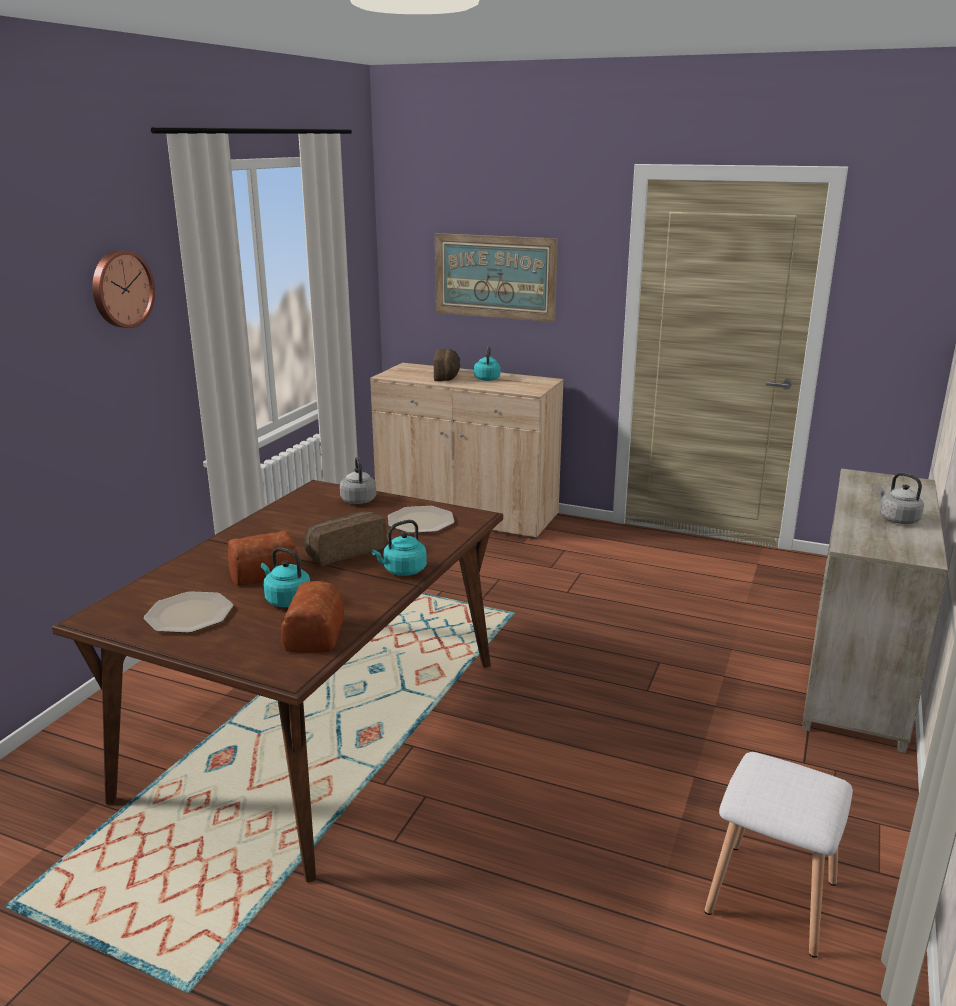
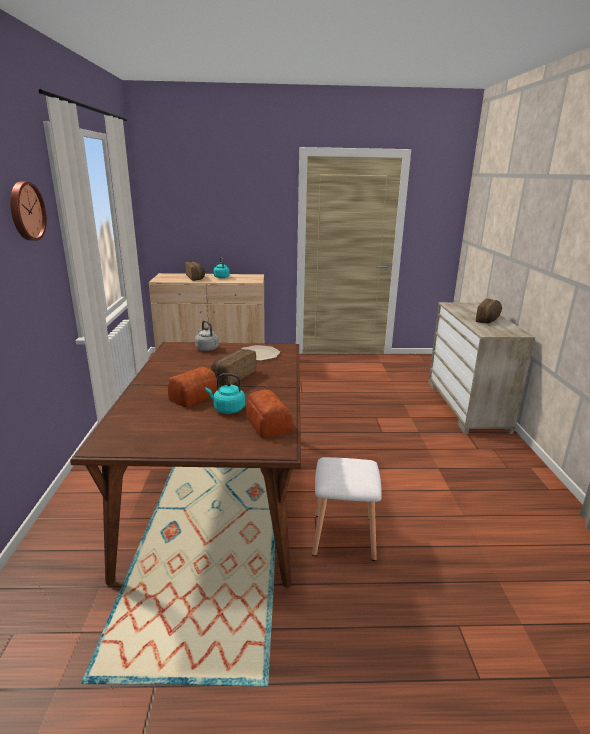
camera: 25 degrees left, 0 degrees up
(190, 614) = (171, 430): plate -> none
(402, 571) = (280, 381): turquoise kettle -> none
(495, 276) = (217, 216): picture -> none
(772, 899) = (519, 516): white stool -> white stool (344, 537)
(896, 519) = (488, 319): grey kettle -> bread

